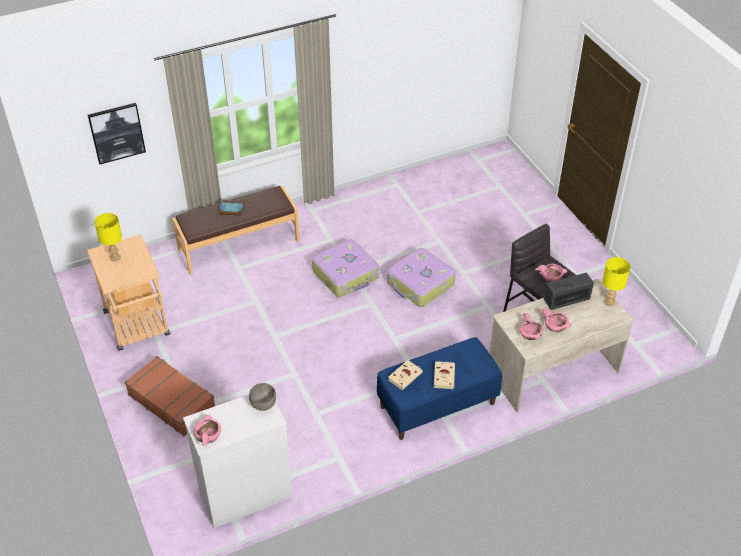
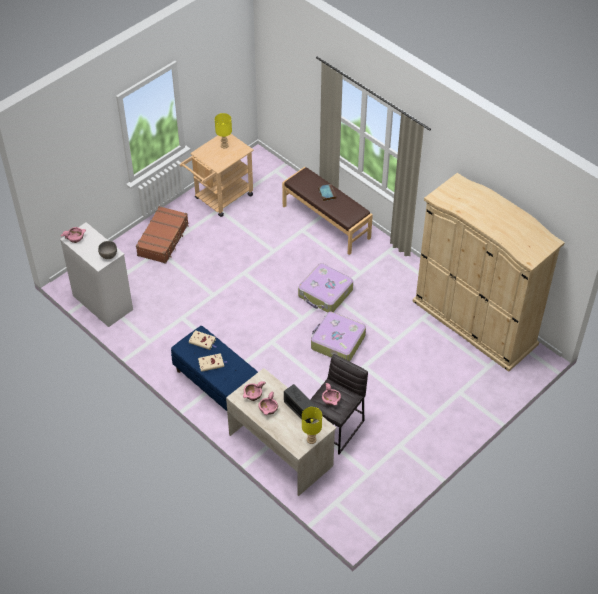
camera: 70 degrees right, 5 degrees up
(116, 132) = (296, 85): picture -> none
(441, 178) = (474, 322): none -> beige wardrobe

